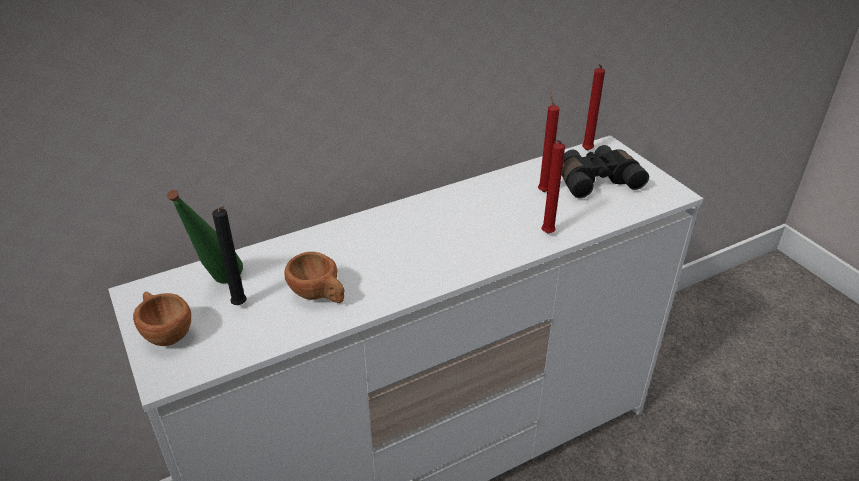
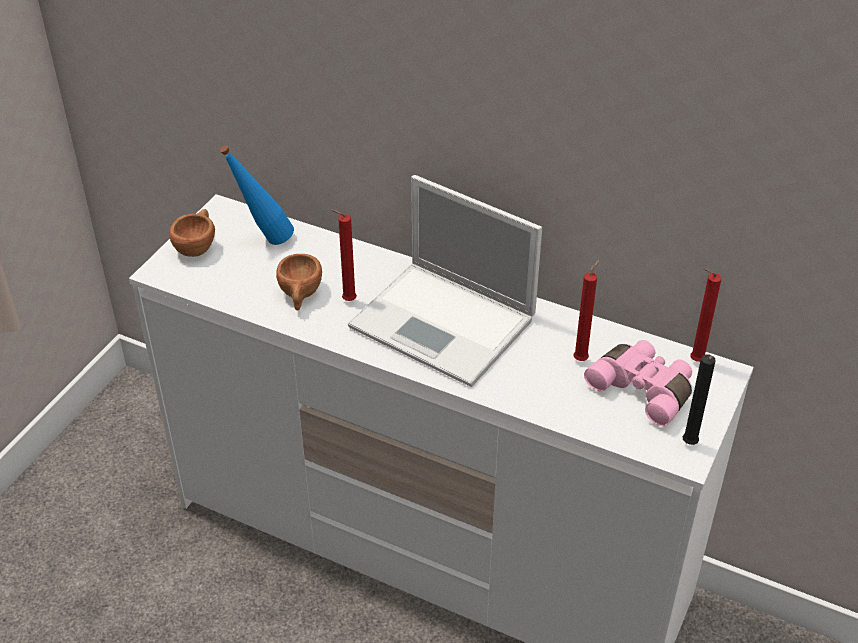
camera: 55 degrees right, 5 degrees up
(218, 286) = (264, 241): green bottle -> blue bottle
(241, 306) = (253, 264): black candle -> black candle (689, 445)
(442, 233) = (445, 324): none -> laptop
(547, 234) = (510, 390): red candle -> red candle (347, 301)
(596, 180) = (644, 389): black binoculars -> pink binoculars

